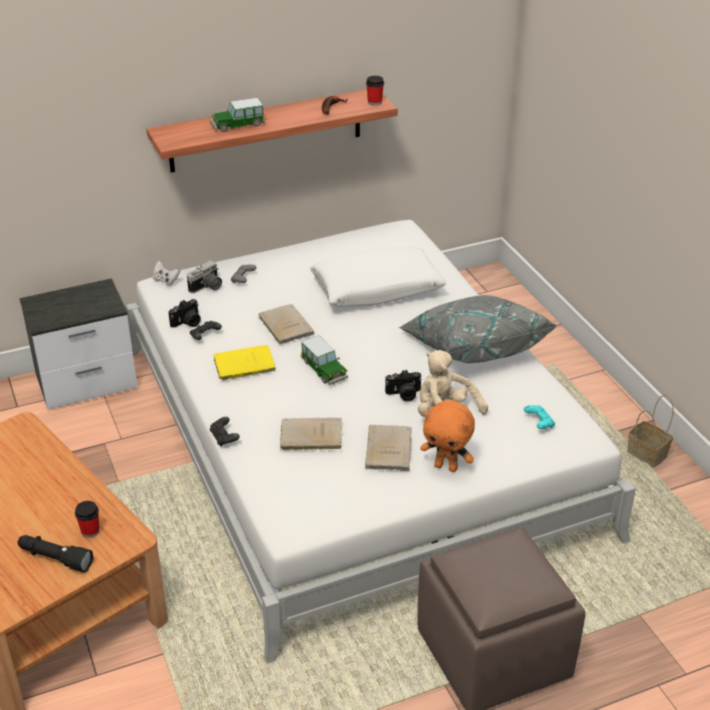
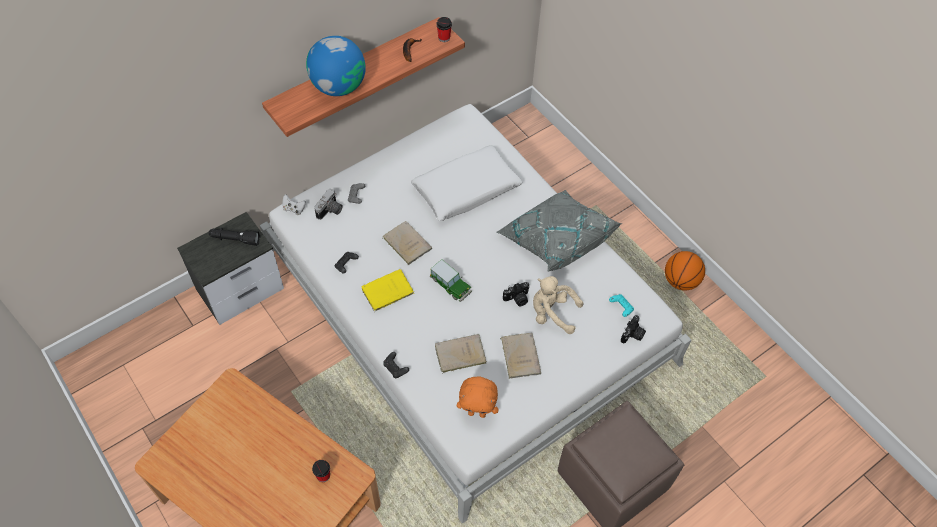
camera: 15 degrees left, 20 degrees up
(55, 558) = (306, 507): black flashlight -> black flashlight (235, 239)
(187, 323) = (327, 253): camera -> camera (632, 335)
(237, 125) = (338, 86): toy car -> globe
(446, 467) = (566, 363): orange plush toy -> orange plush toy (477, 412)
(648, 454) = (680, 281): basket -> basketball

